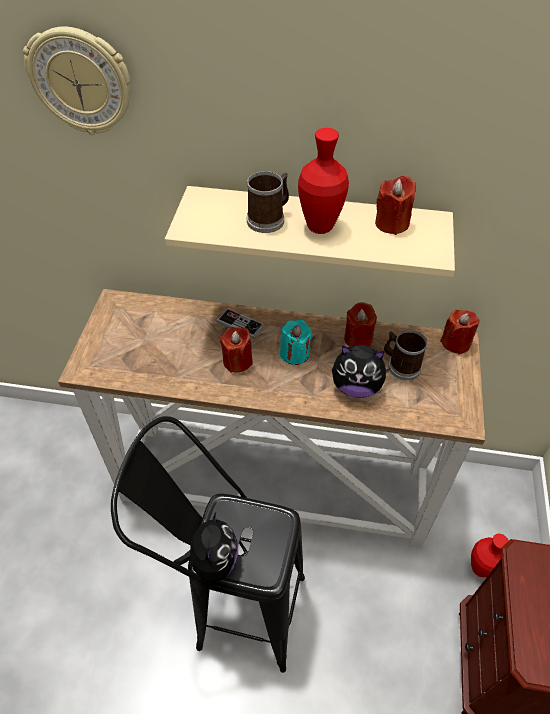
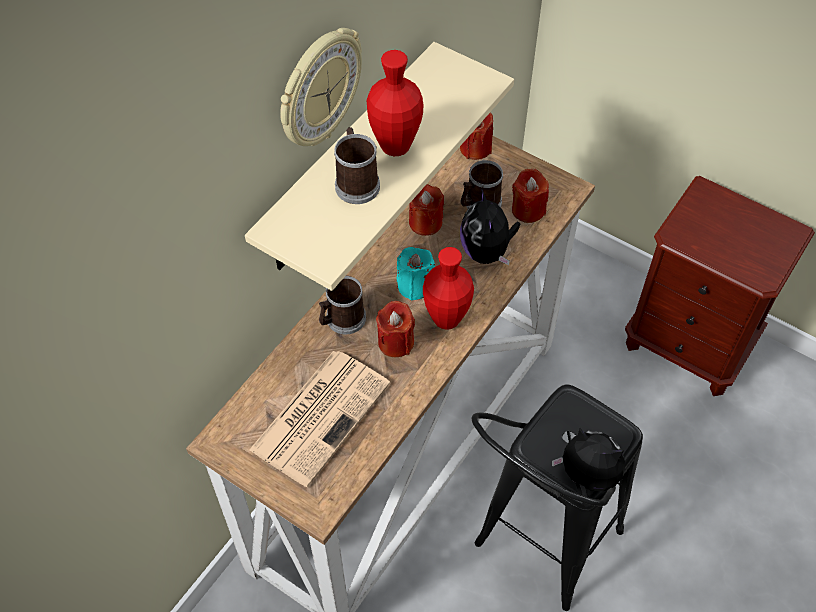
camera: 65 degrees left, 5 degrees up
(81, 82) = (140, 226): wall clock -> wall clock (318, 89)
(156, 343) = (321, 414): none -> newspaper
(240, 324) = (342, 320): game controller -> mug
(356, 386) = (487, 252): plush toy -> plush toy turned 135 degrees clockwise
(392, 223) = (424, 91): red candle -> red candle (528, 210)
(480, 568) = (593, 308): red vase -> red vase (446, 319)

